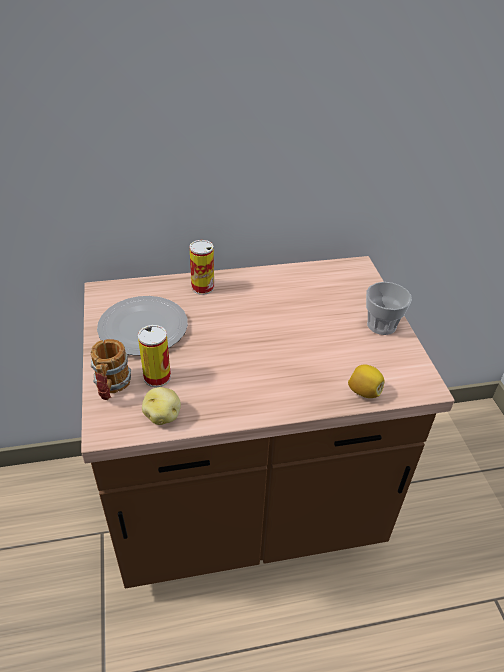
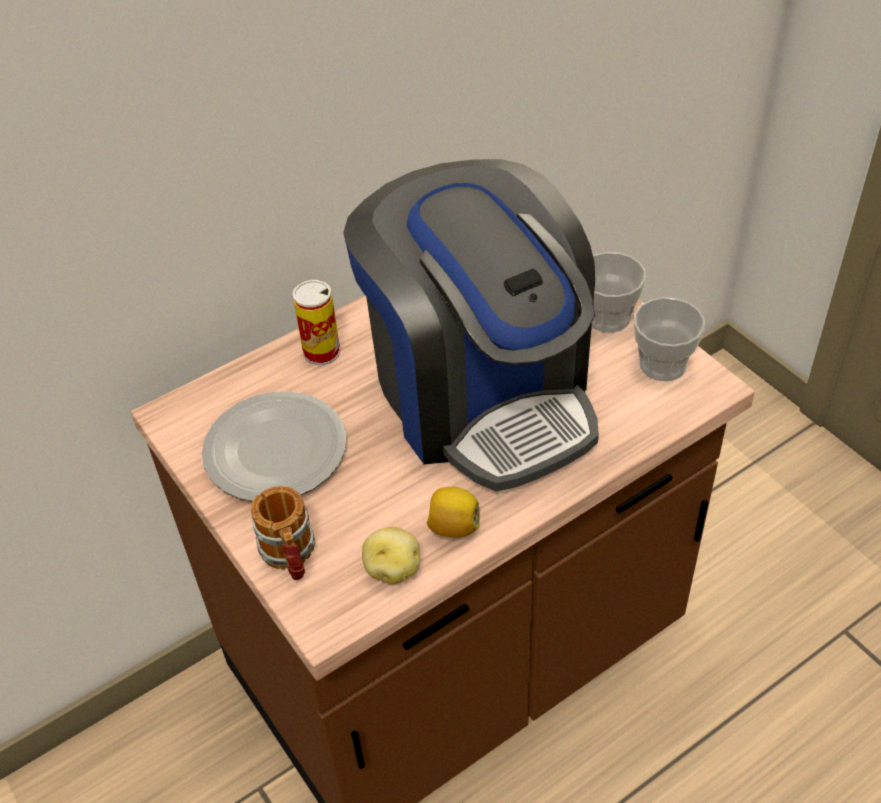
camera: 20 degrees left, 5 degrees up
(157, 377) = (347, 516): can -> none
(278, 340) = (481, 393): none -> coffee machine
(363, 391) = (637, 424): lemon -> lemon (453, 526)
(401, 363) = (662, 365): none -> cup

